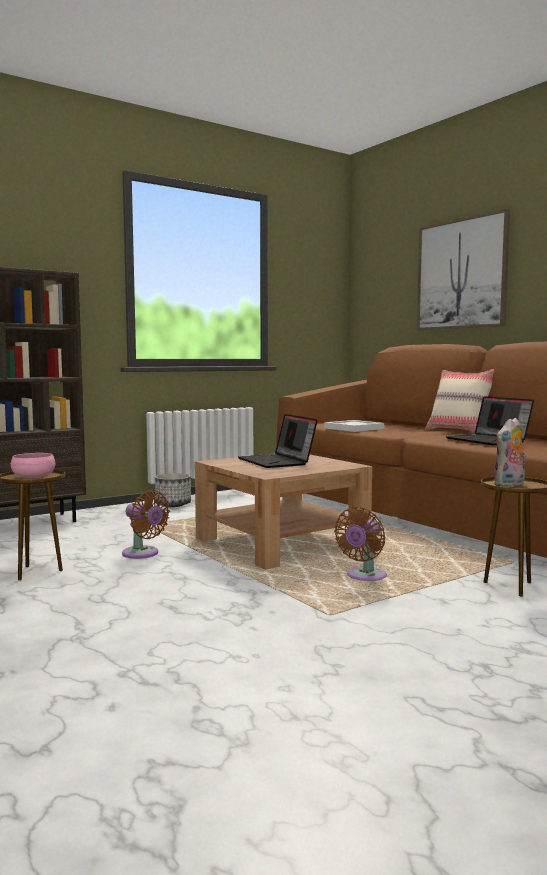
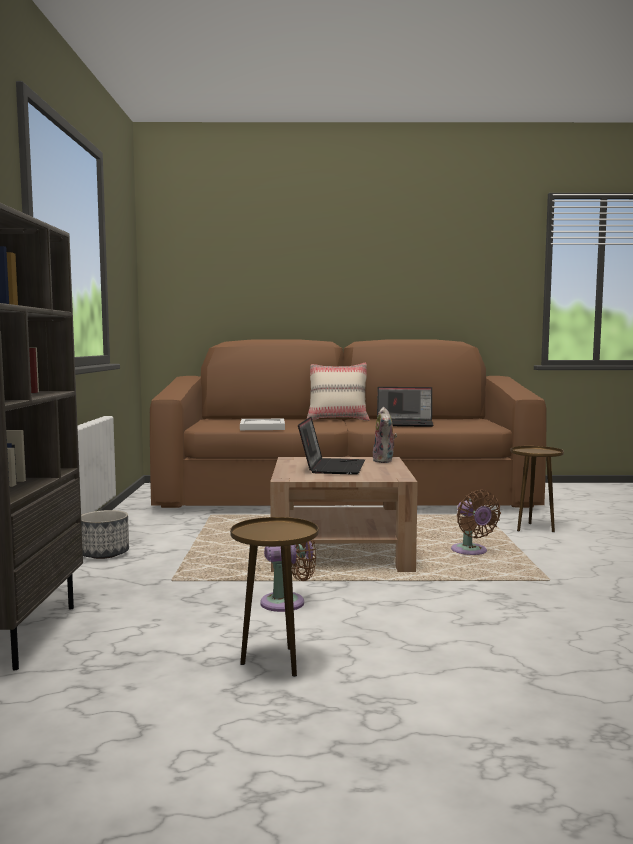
camera: 55 degrees left, 0 degrees up
(33, 476) = (280, 530): pink bowl -> none
(277, 462) = (332, 467): laptop -> laptop turned 90 degrees counterclockwise
(461, 274) = (298, 274): picture -> none
(510, 485) = (534, 452): plush toy -> plush toy (384, 461)

